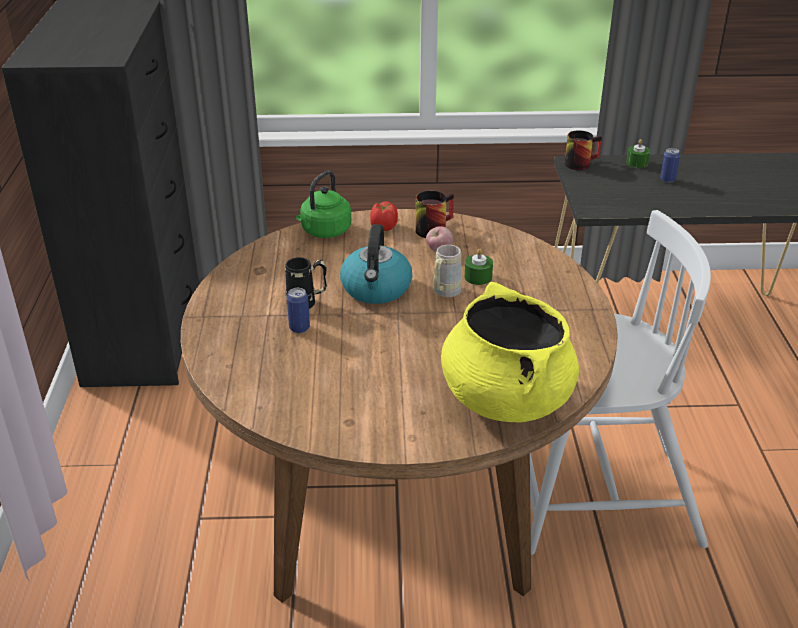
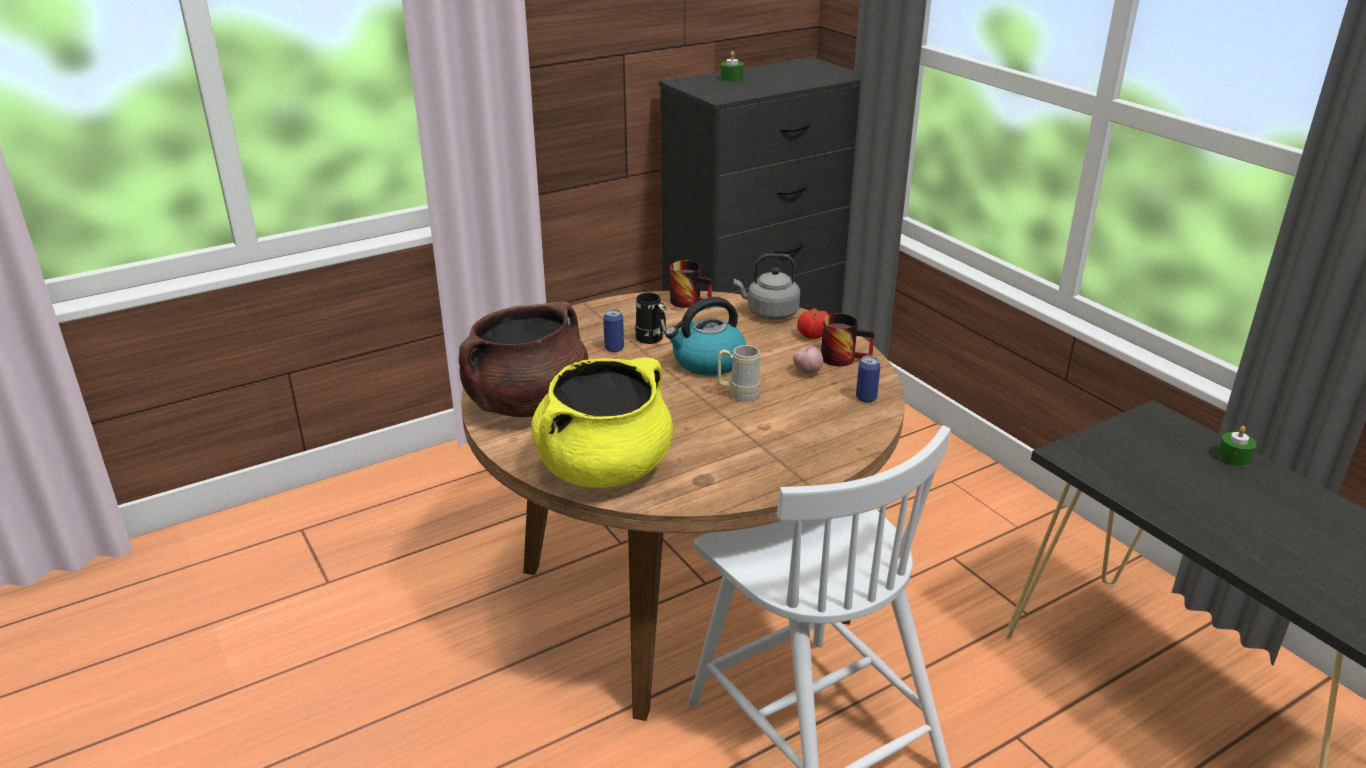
camera: 60 degrees right, 5 degrees down
(324, 232) = (769, 313): green kettle -> grey kettle
(355, 410) = (527, 404): none -> brown cooking pot
(478, 277) = (786, 403): green candle -> green candle (731, 79)
(579, 162) = (1164, 419): mug -> mug (691, 301)
(667, 179) = (1227, 489): can -> can (866, 398)

